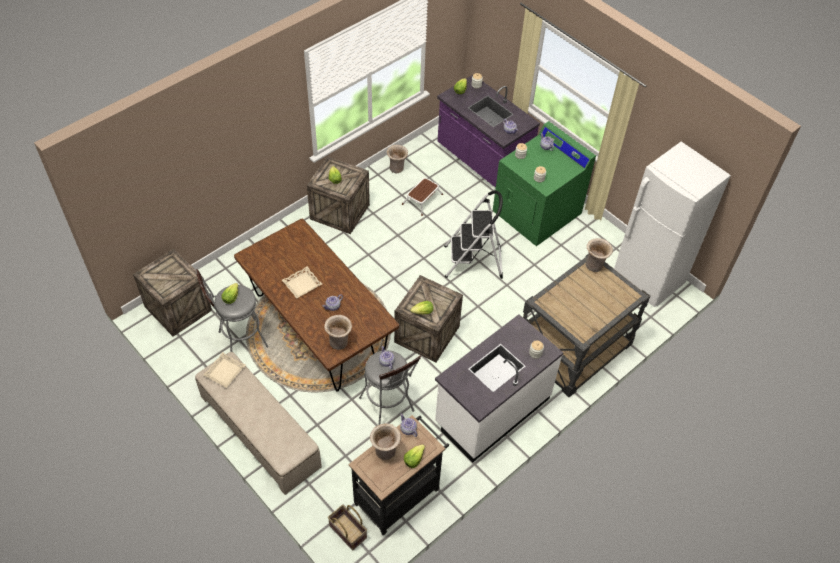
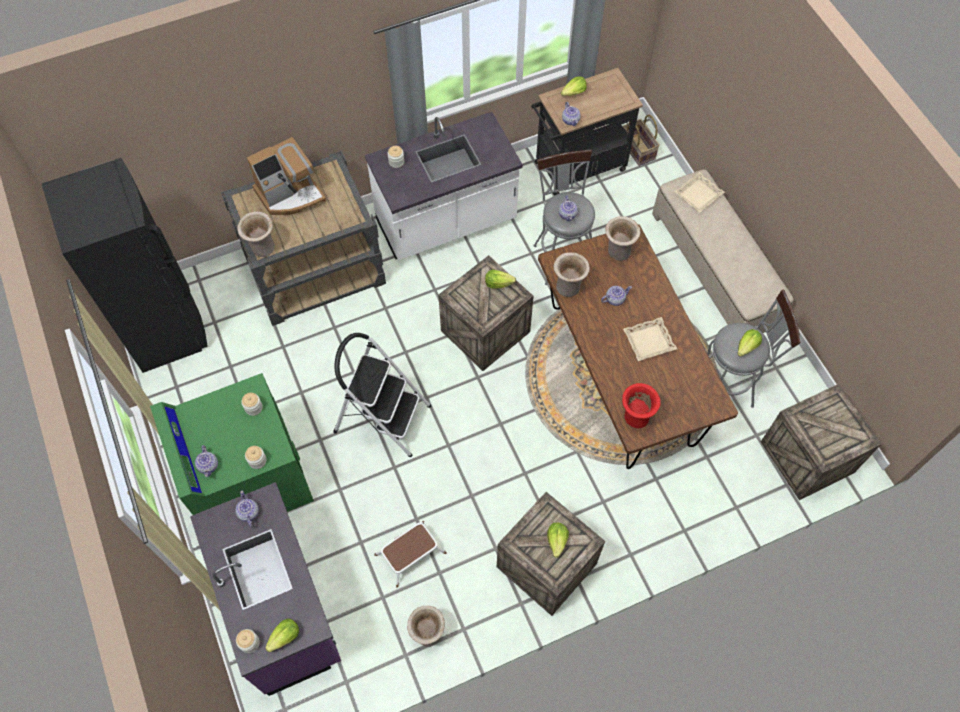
camera: 160 degrees left, 10 degrees up
(224, 371) = (757, 292): beige tray -> beige tray (698, 195)
(302, 237) = (635, 417): none -> red vase
(385, 452) = (601, 105): beige vase -> beige vase (568, 286)
(599, 307) = (290, 194): none -> coffee machine
(648, 279) = (166, 329): white fridge -> black fridge

